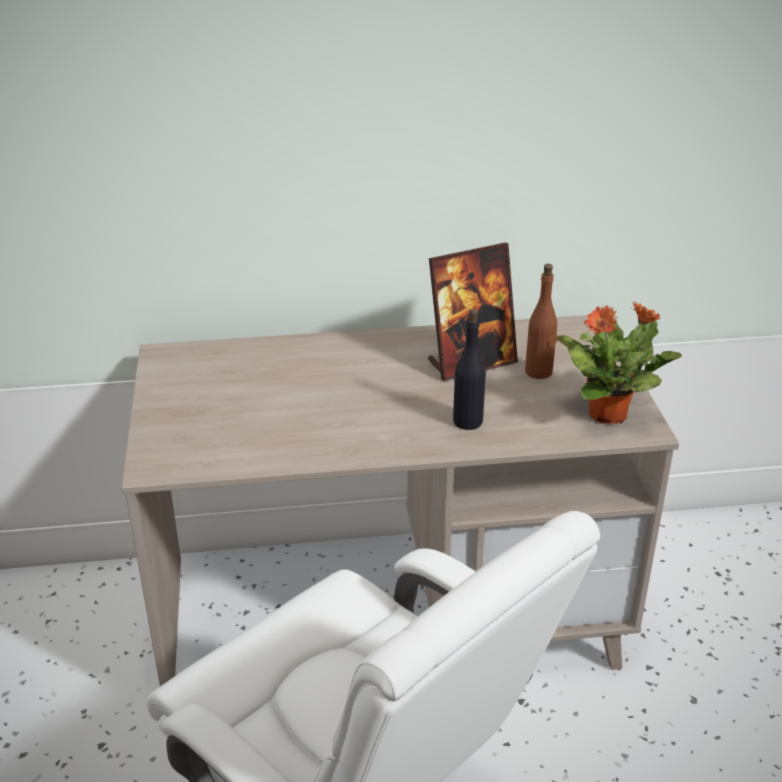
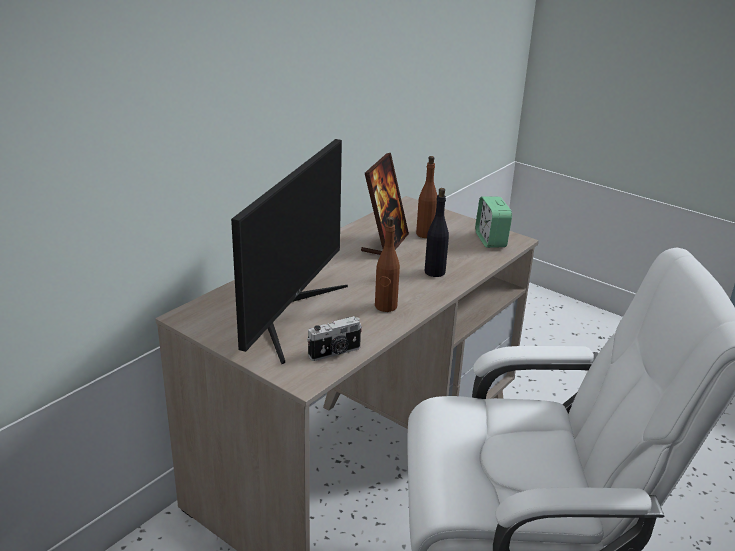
camera: 45 degrees left, 5 degrees down
(220, 456) = (335, 353): none -> camera
(244, 394) = (286, 314): none -> monitor
(347, 434) = (385, 306): none -> brown bottle
(609, 414) = (490, 240): potted plant -> alarm clock

